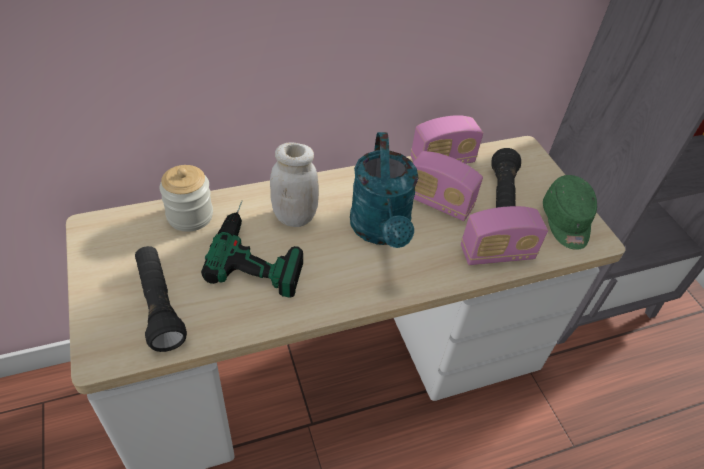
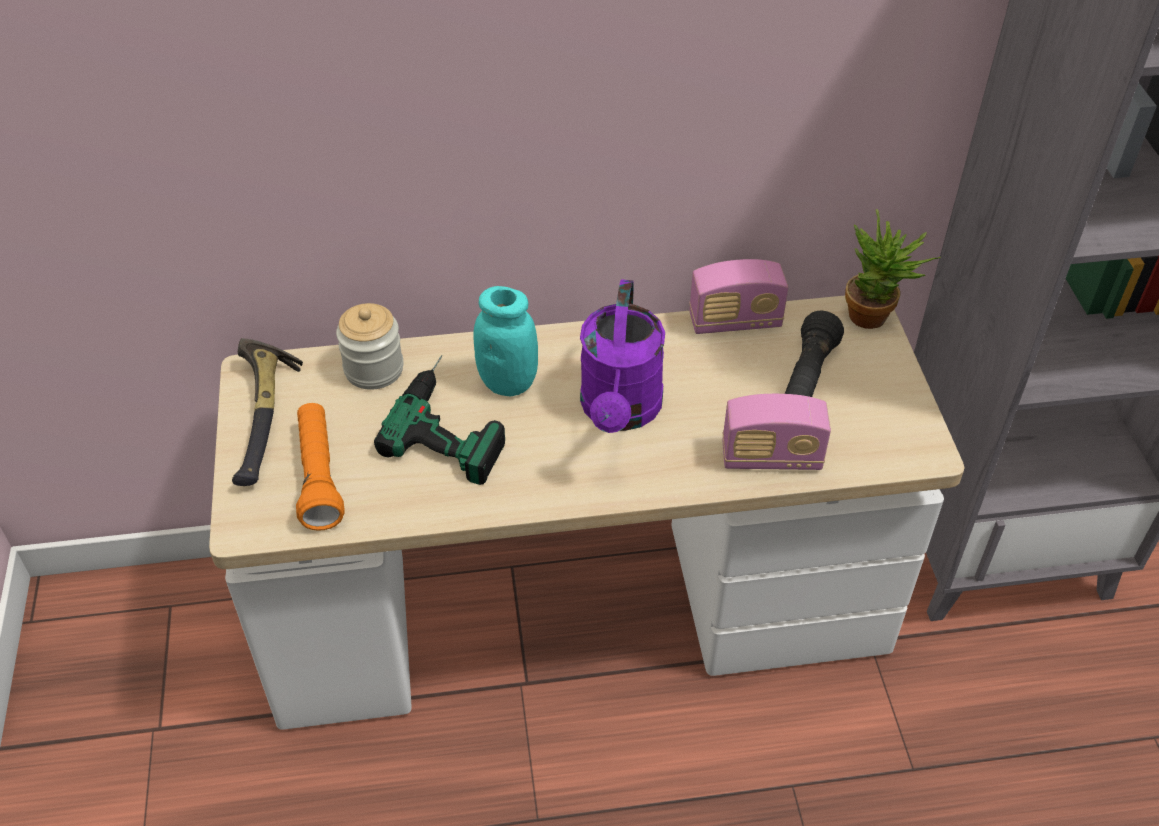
camera: 15 degrees right, 0 degrees up
(109, 262) = (267, 419): none -> hammer
(159, 305) = (319, 477): black flashlight -> orange flashlight
(294, 217) = (508, 382): white jar -> turquoise jar
(381, 231) = (620, 412): turquoise watering can -> purple watering can
(438, 203) = (711, 381): radio -> none
(532, 152) = (875, 318): none -> potted plant
(566, 222) = (889, 424): green cap -> none

